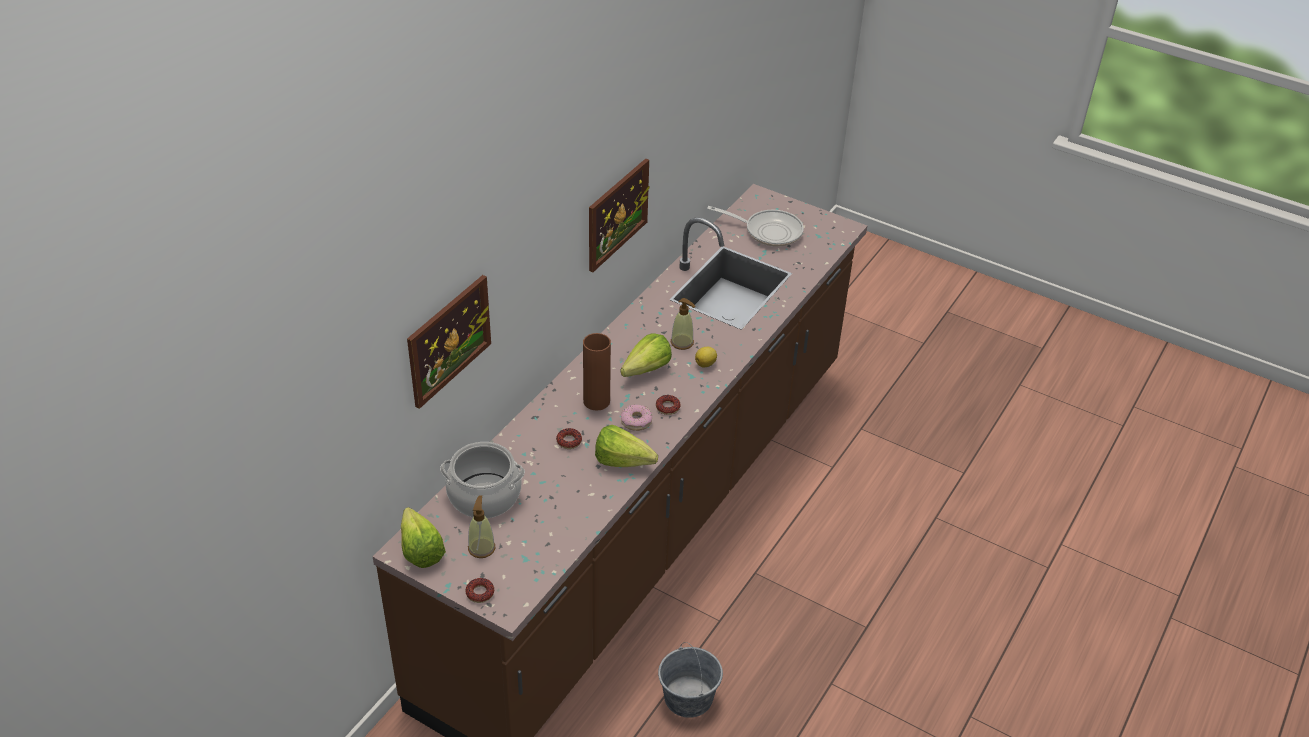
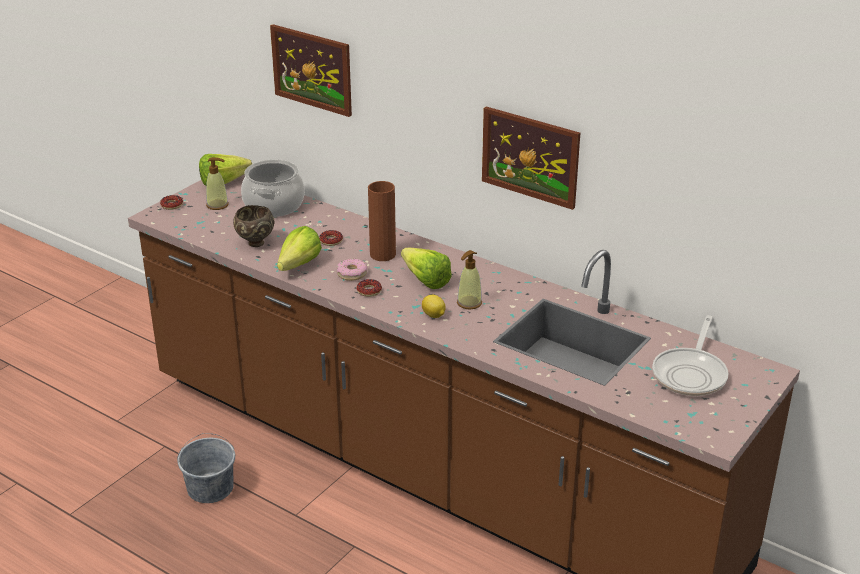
camera: 95 degrees right, 10 degrees down
(576, 502) = (255, 243): none -> brown bowl

